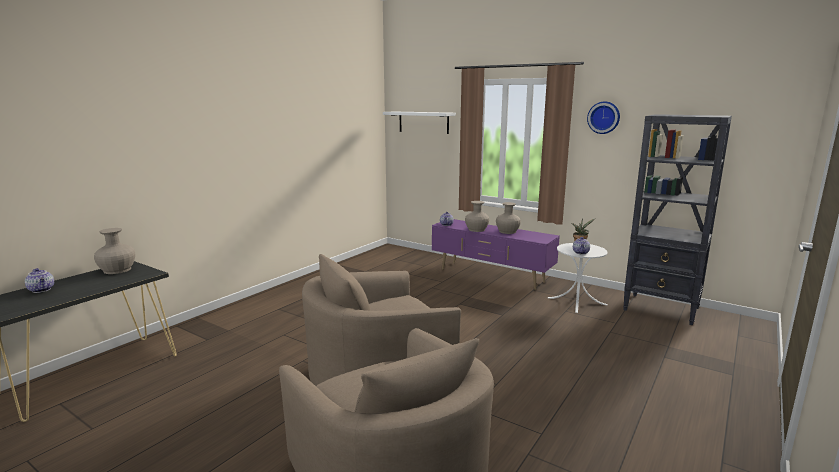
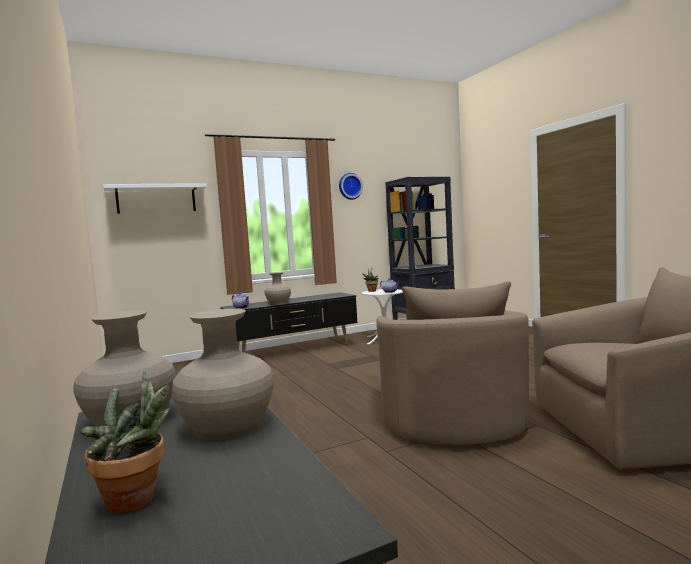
camera: 60 degrees left, 10 degrees down
(42, 290) = (138, 501): teapot -> potted plant
(491, 276) = (294, 351): purple tv stand -> black tv stand
(507, 231) = (303, 298): beige vase -> beige vase (227, 426)

